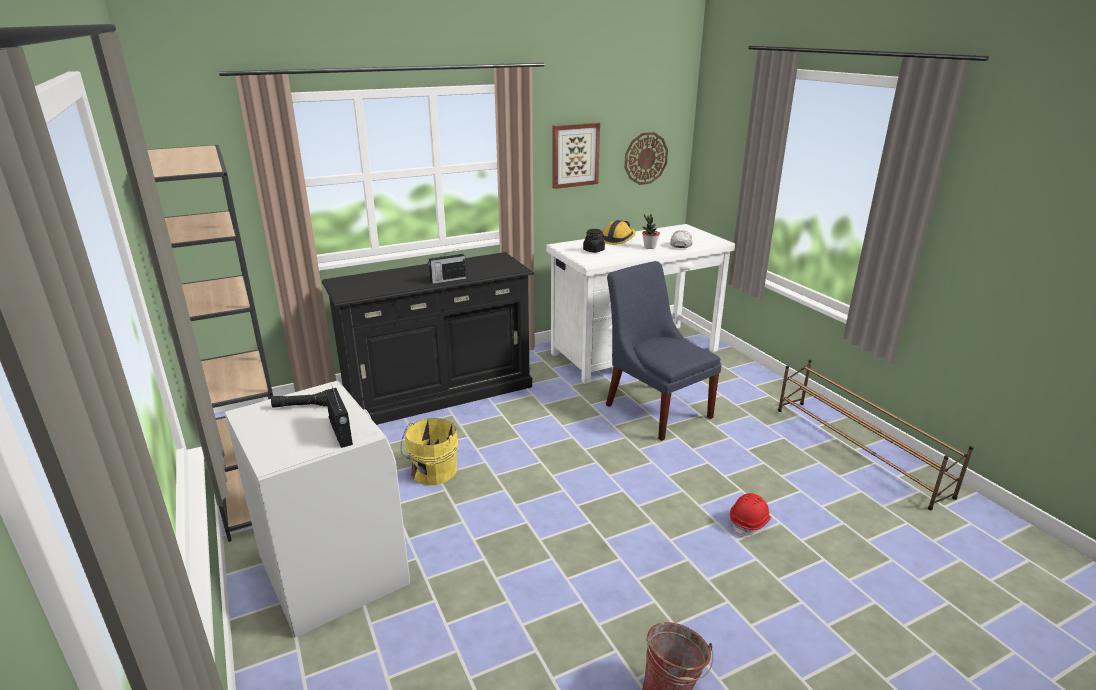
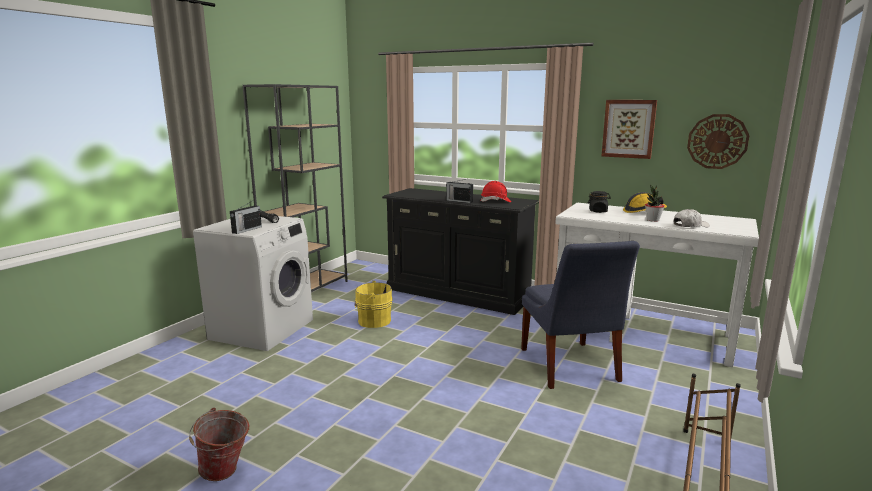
camera: 55 degrees right, 10 degrees down
(655, 408) = (569, 367): blue chair -> blue chair turned 150 degrees clockwise
(750, 522) = (463, 459): red hard hat -> red hard hat (495, 201)

